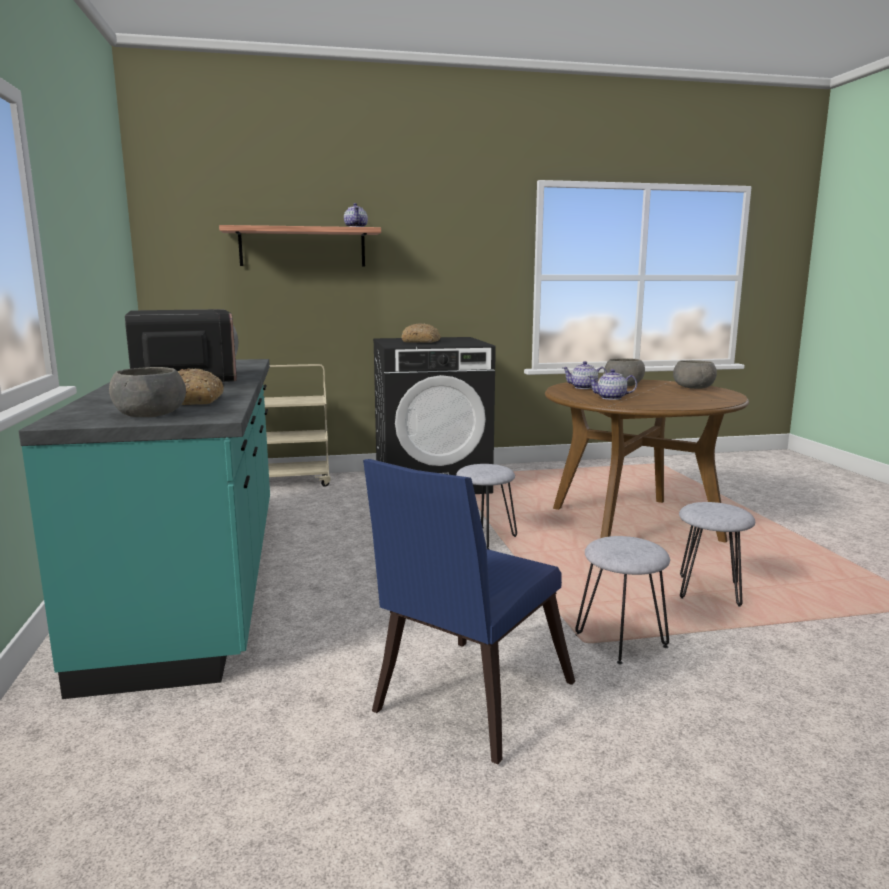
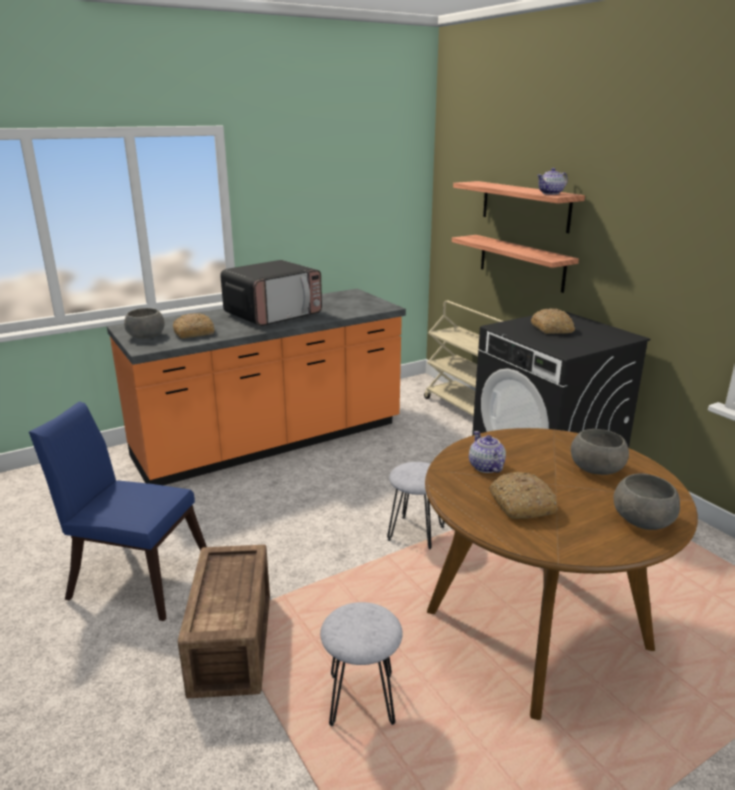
camera: 70 degrees right, 10 degrees up
(199, 579) = (270, 441): turquoise counter -> orange counter
(307, 305) = (521, 262): none -> shelf
(584, 387) = (546, 446): teapot -> none
(620, 640) = (234, 640): grey stool -> crate
(670, 398) = (520, 504): none -> bread

